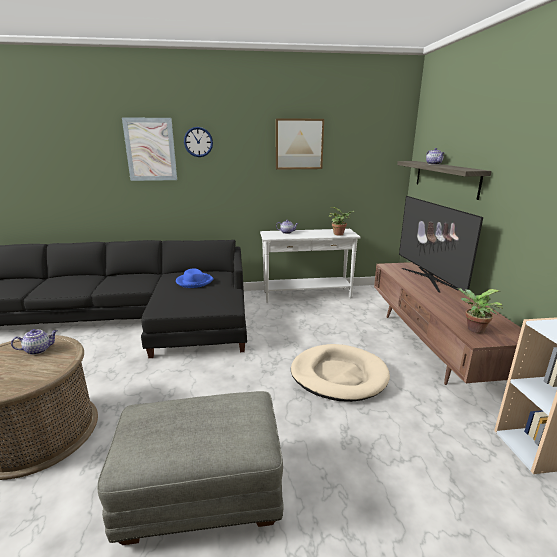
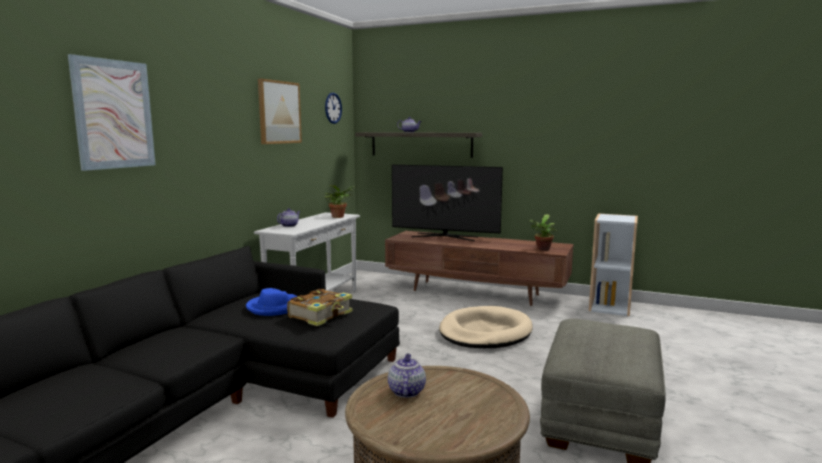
camera: 60 degrees left, 10 degrees down
(189, 296) = (321, 315): none -> book
(198, 142) = (179, 104): wall clock -> wall clock (333, 108)

